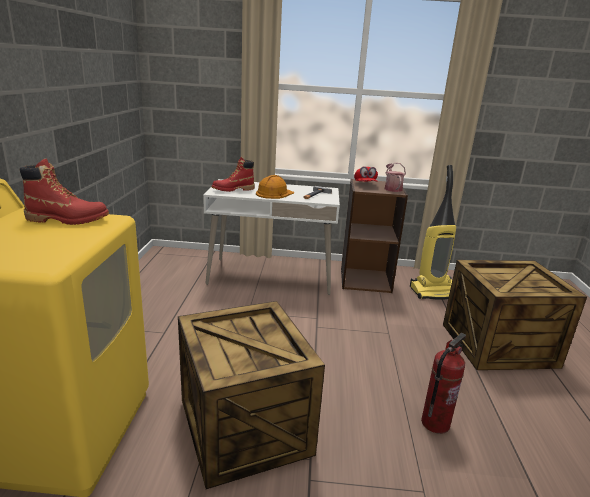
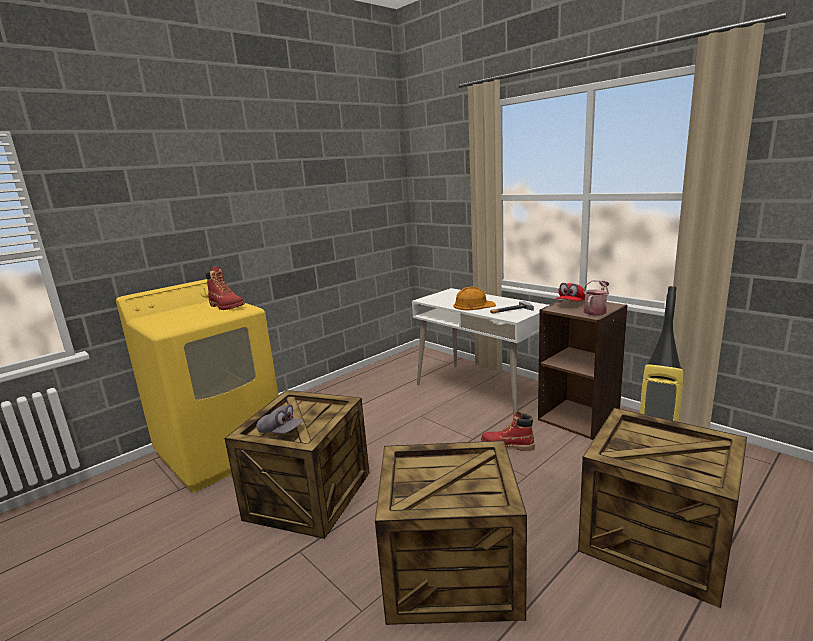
camera: 45 degrees right, 5 degrees down
(233, 190) = (443, 298): red boot -> red boot (507, 445)
(249, 360) = (281, 432): none -> grey cap
(434, 423) = (451, 570): fire extinguisher -> crate

